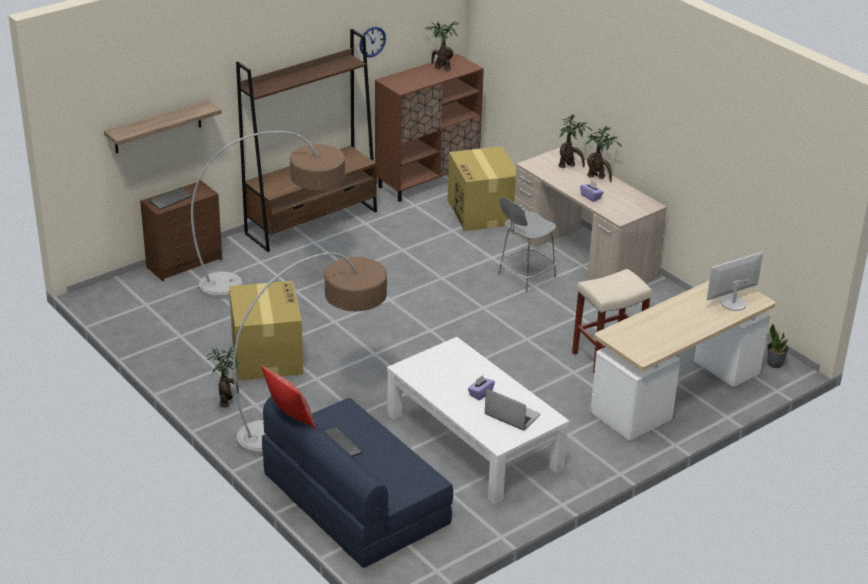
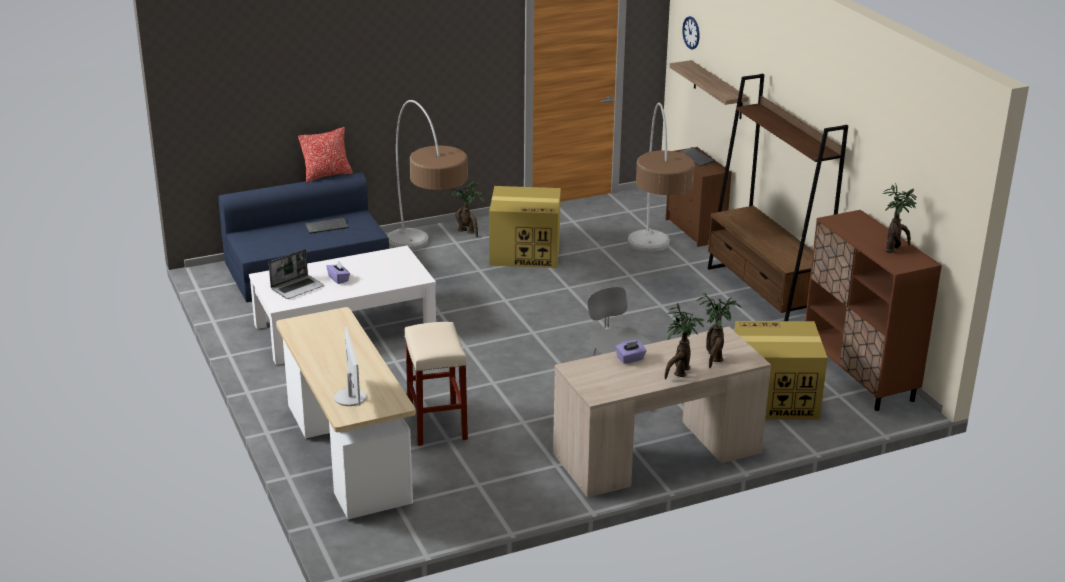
camera: 105 degrees right, 5 degrees down
(372, 41) = (871, 164): wall clock -> wall clock (691, 32)
(775, 363) = (363, 539): potted plant -> none

